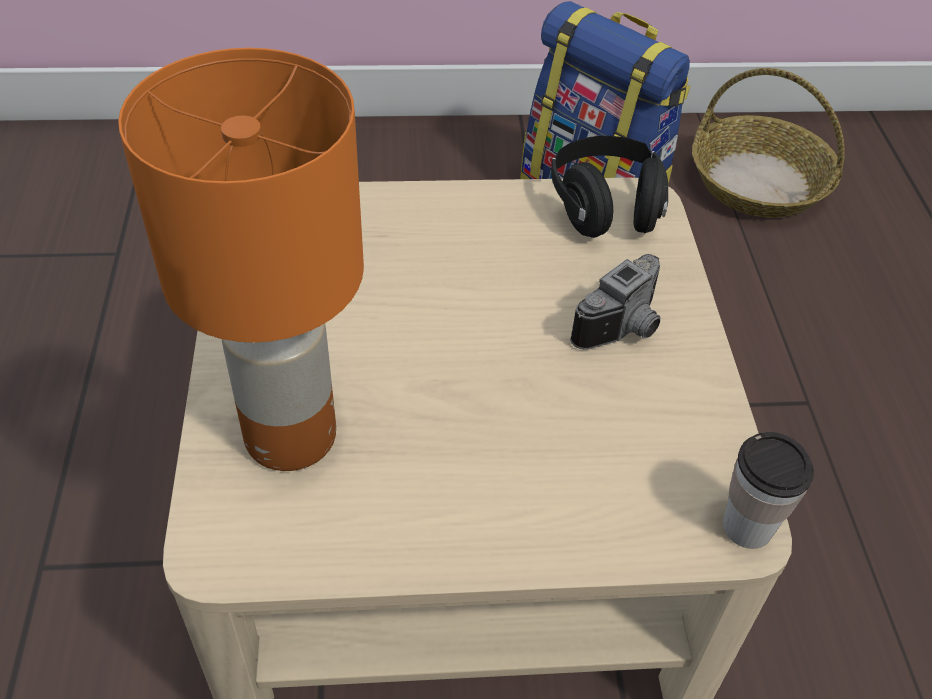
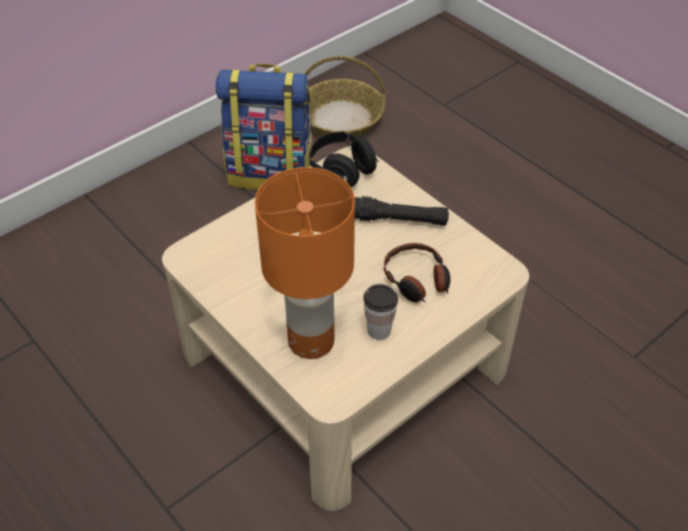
camera: 35 degrees left, 0 degrees up
(560, 444) = (417, 280): none -> headphones
(625, 329) = (398, 220): camera -> black flashlight
(747, 527) = (506, 270): cup -> cup (379, 330)

